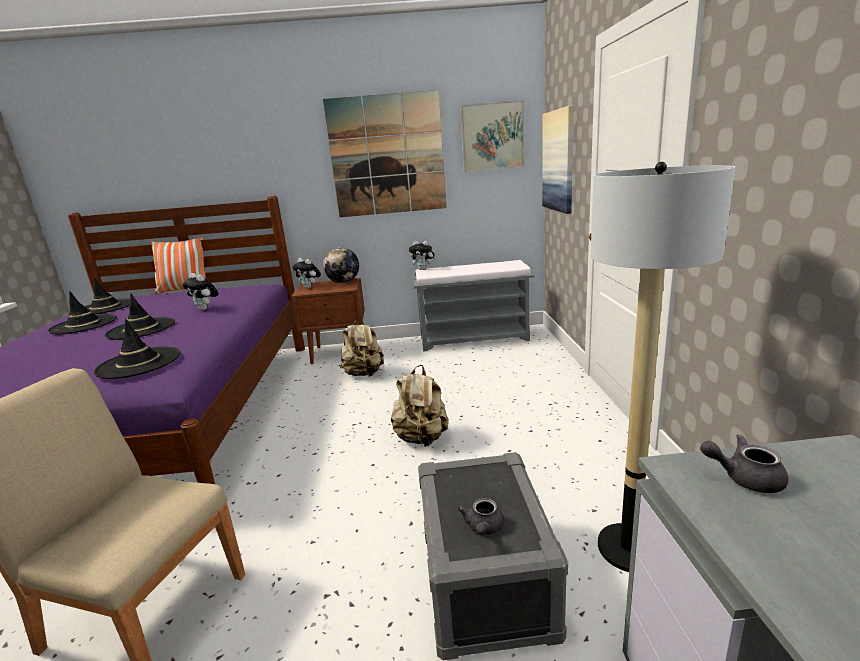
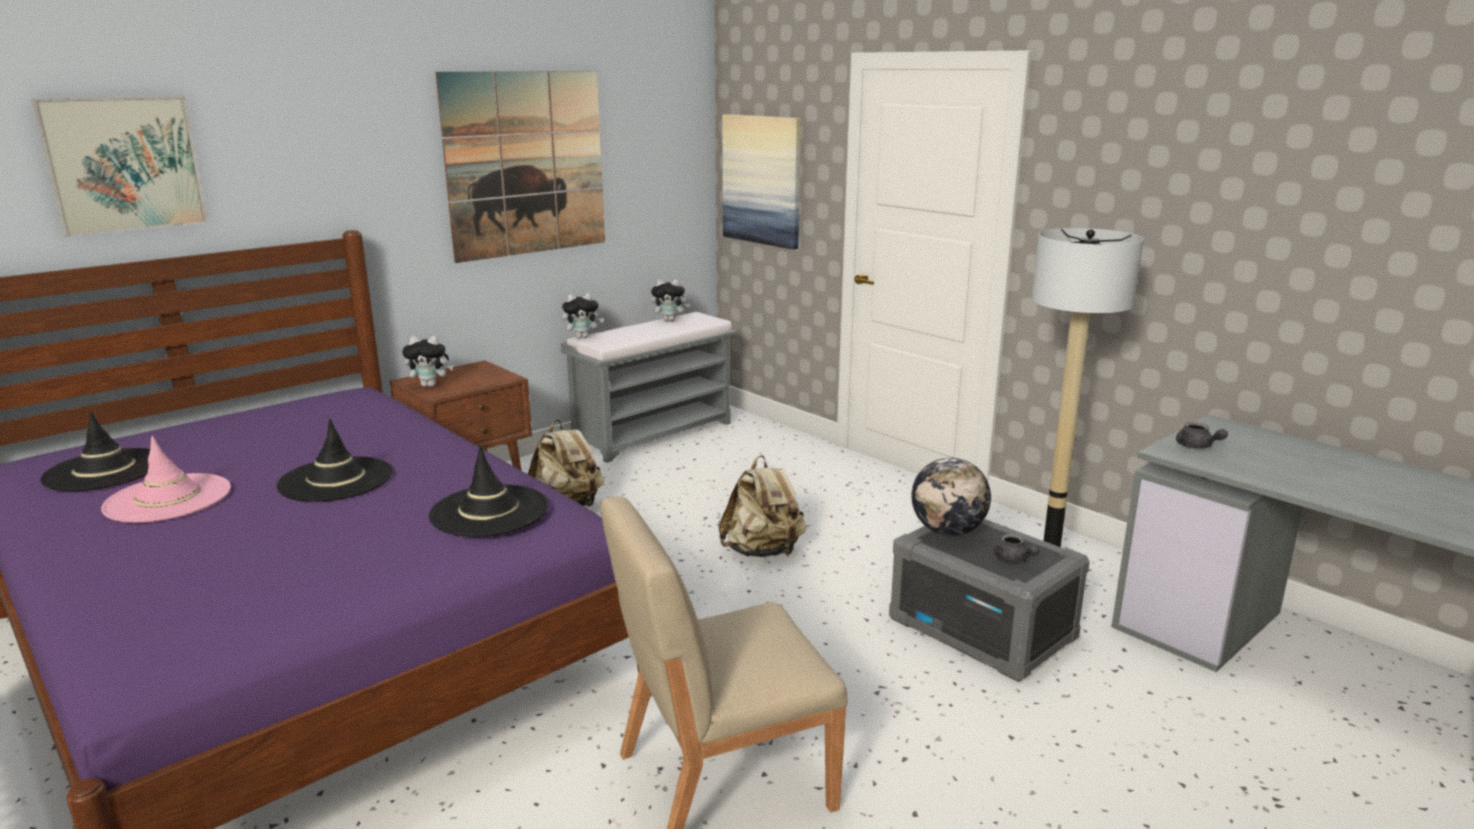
camera: 40 degrees left, 0 degrees up
(84, 324) = (168, 499): black hat -> pink hat
(184, 290) = (182, 420): pillow -> none
(205, 309) = (368, 436): plush toy -> plush toy (670, 320)
(343, 282) = (475, 371): globe -> globe (948, 531)
(492, 136) = (659, 140): picture -> picture (124, 164)
(744, 478) = (1197, 446): grey teapot -> grey teapot turned 90 degrees counterclockwise

